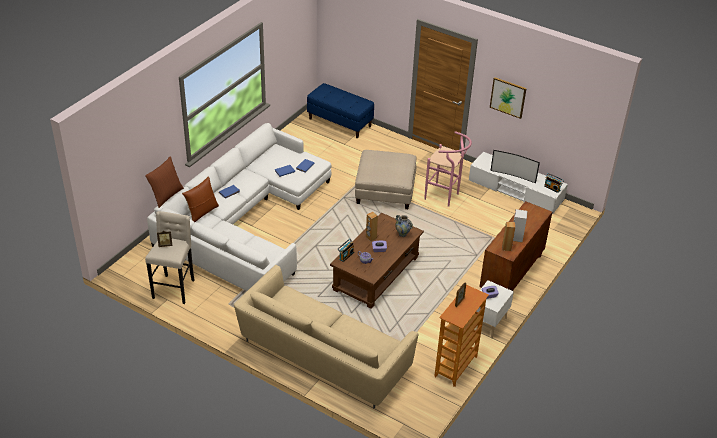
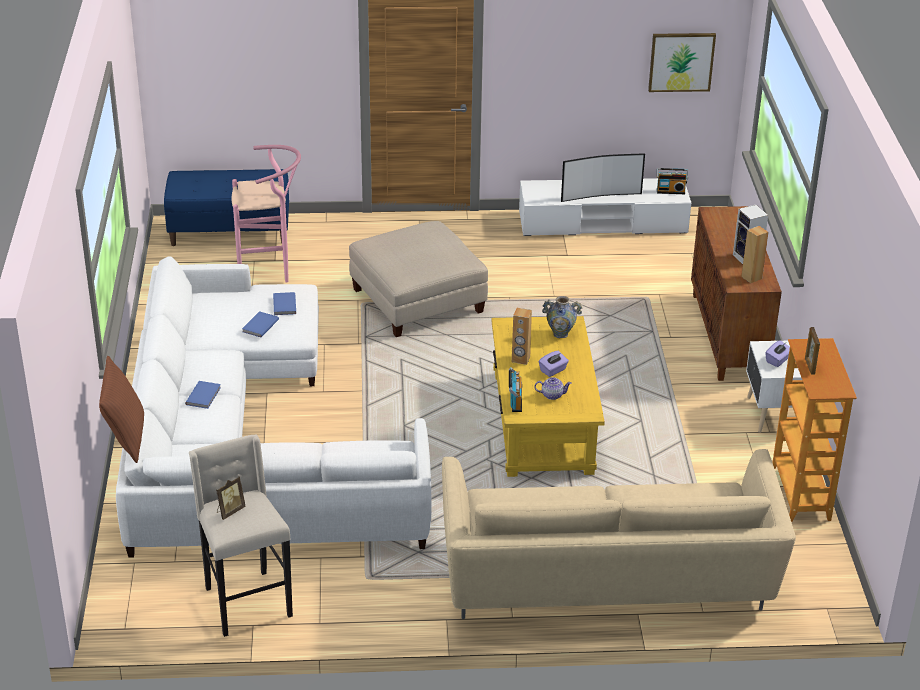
camera: 35 degrees left, 5 degrees down
(202, 212) = (193, 447): brown pillow -> none
(376, 273) = (542, 422): brown coffee table -> yellow coffee table
(445, 197) = (515, 272): pink stool -> pink stool (269, 271)
(508, 97) = (555, 64): picture -> picture (681, 61)

